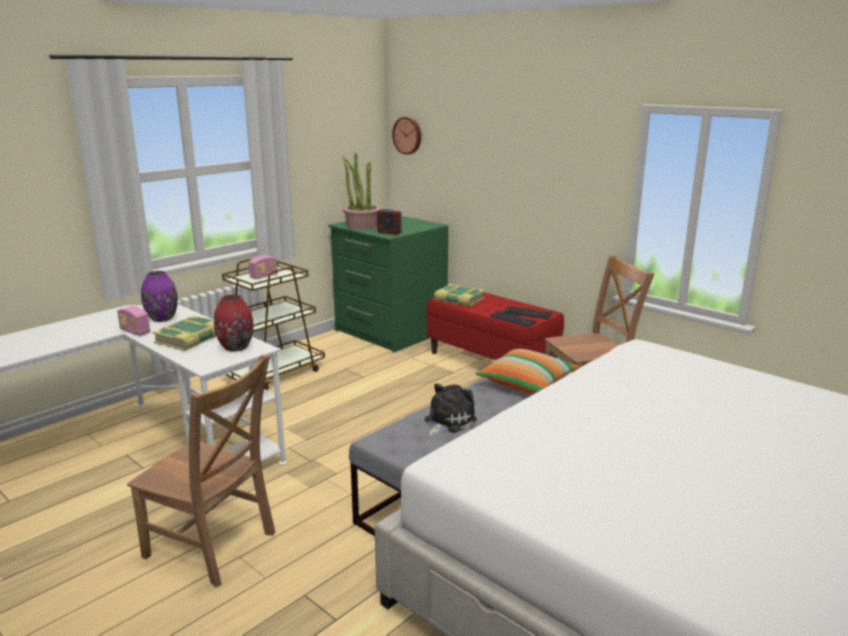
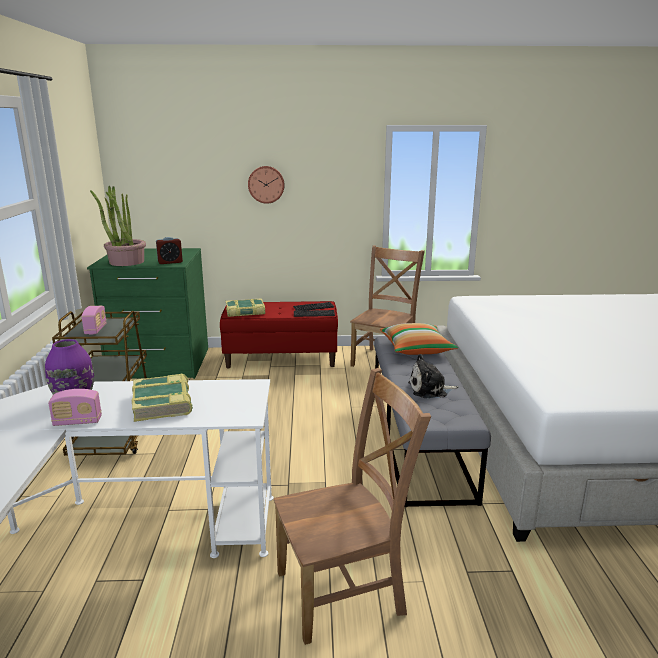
camera: 45 degrees left, 0 degrees up
(236, 347) = (229, 393): red vase -> none
(408, 135) = (135, 166): wall clock -> wall clock (266, 184)
(447, 421) = (430, 390): plush toy -> plush toy turned 90 degrees counterclockwise

